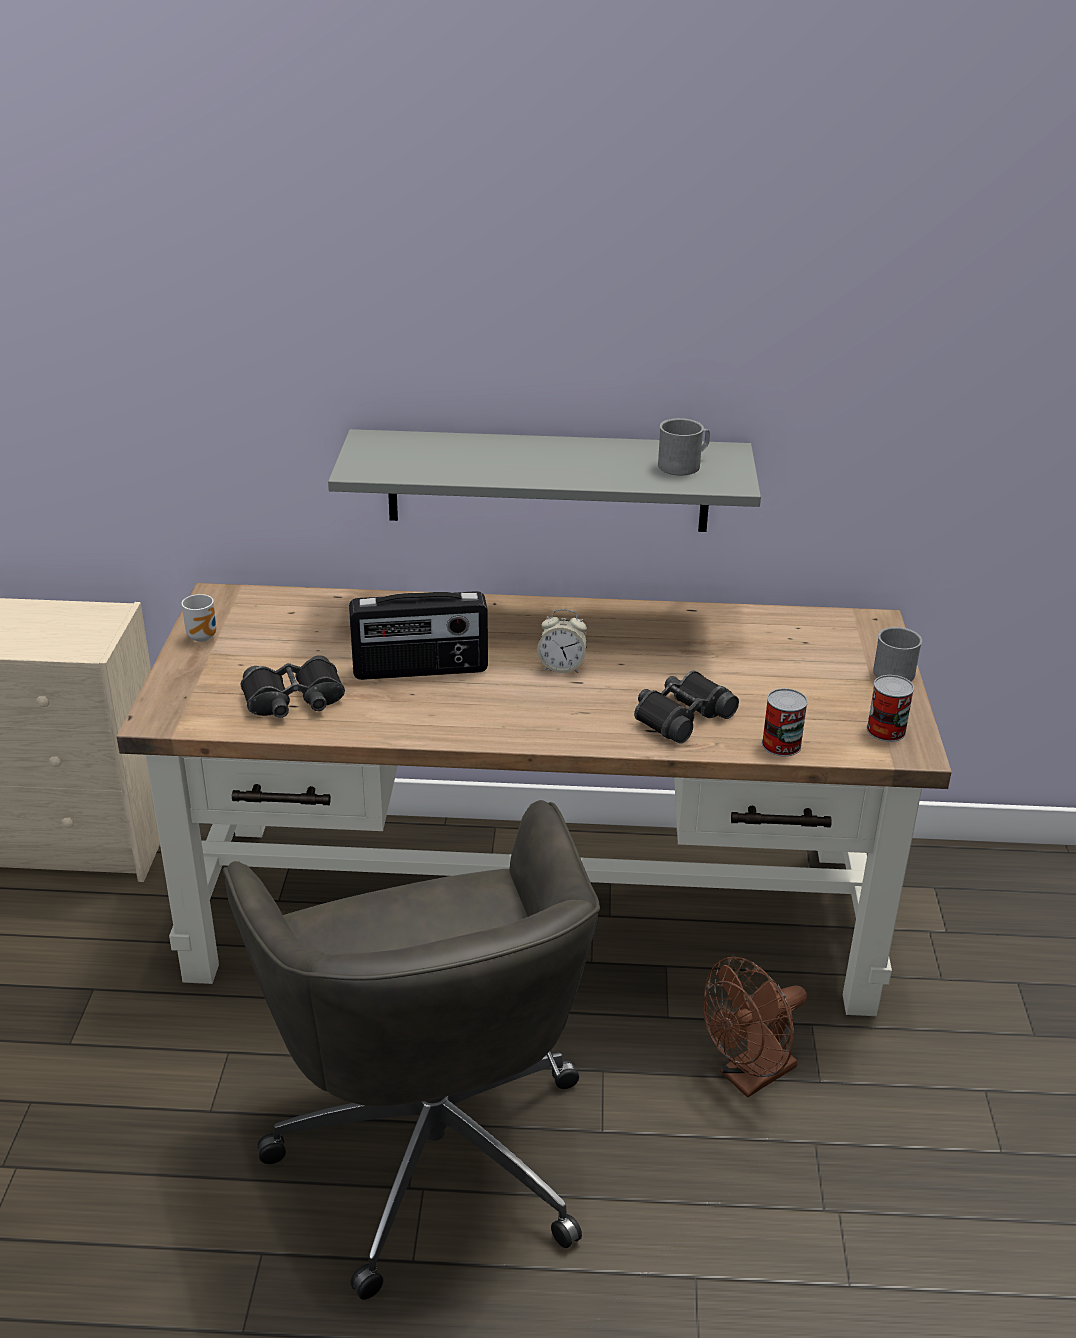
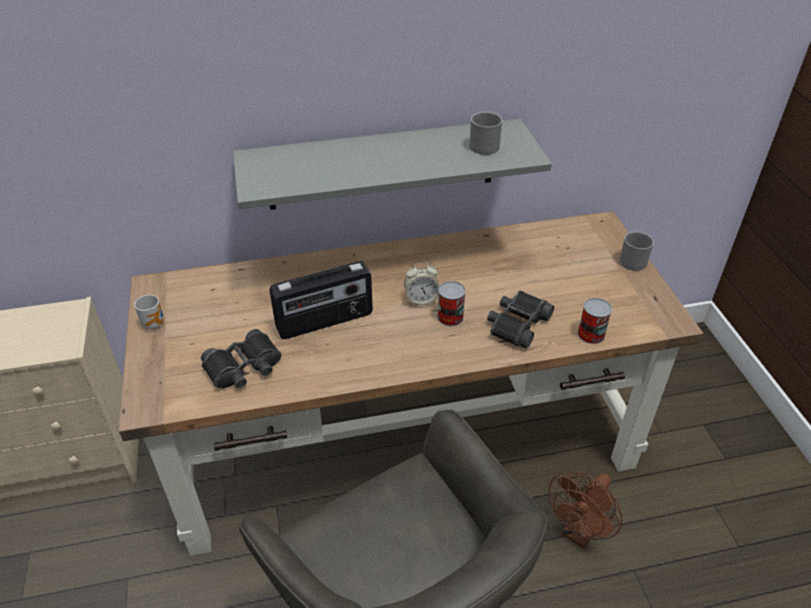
camera: 15 degrees left, 10 degrees up
(886, 730) = (649, 308): can -> can (450, 317)

